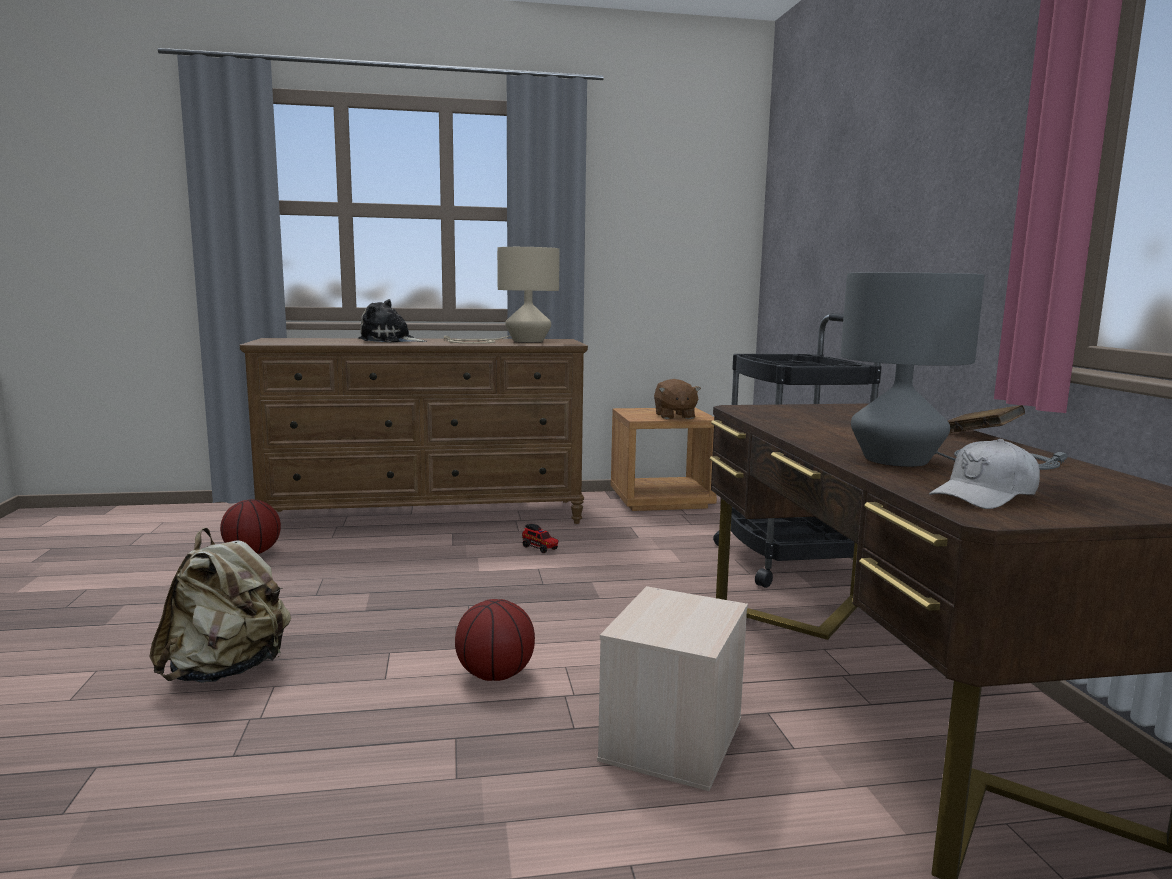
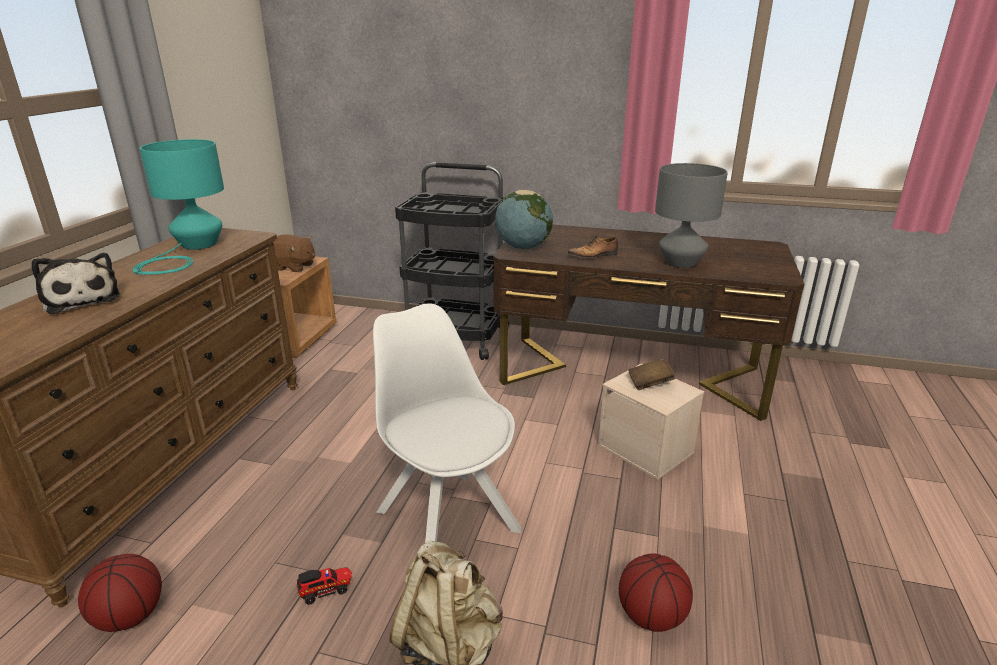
camera: 65 degrees left, 15 degrees up
(390, 341) = (81, 299): plush toy -> plush toy turned 75 degrees counterclockwise
(416, 631) = (446, 518): none -> white chair
(494, 675) = (542, 494): basketball -> basketball (651, 617)
(506, 341) = (186, 252): beige table lamp -> turquoise table lamp
(540, 548) = (332, 420): toy truck -> toy truck (326, 590)
(777, 409) = (523, 247): none -> globe
(814, 429) = (594, 256): none -> shoe
(981, 436) = (631, 232): brown book -> brown book (650, 383)
(985, 496) = (753, 269): white cap -> none

